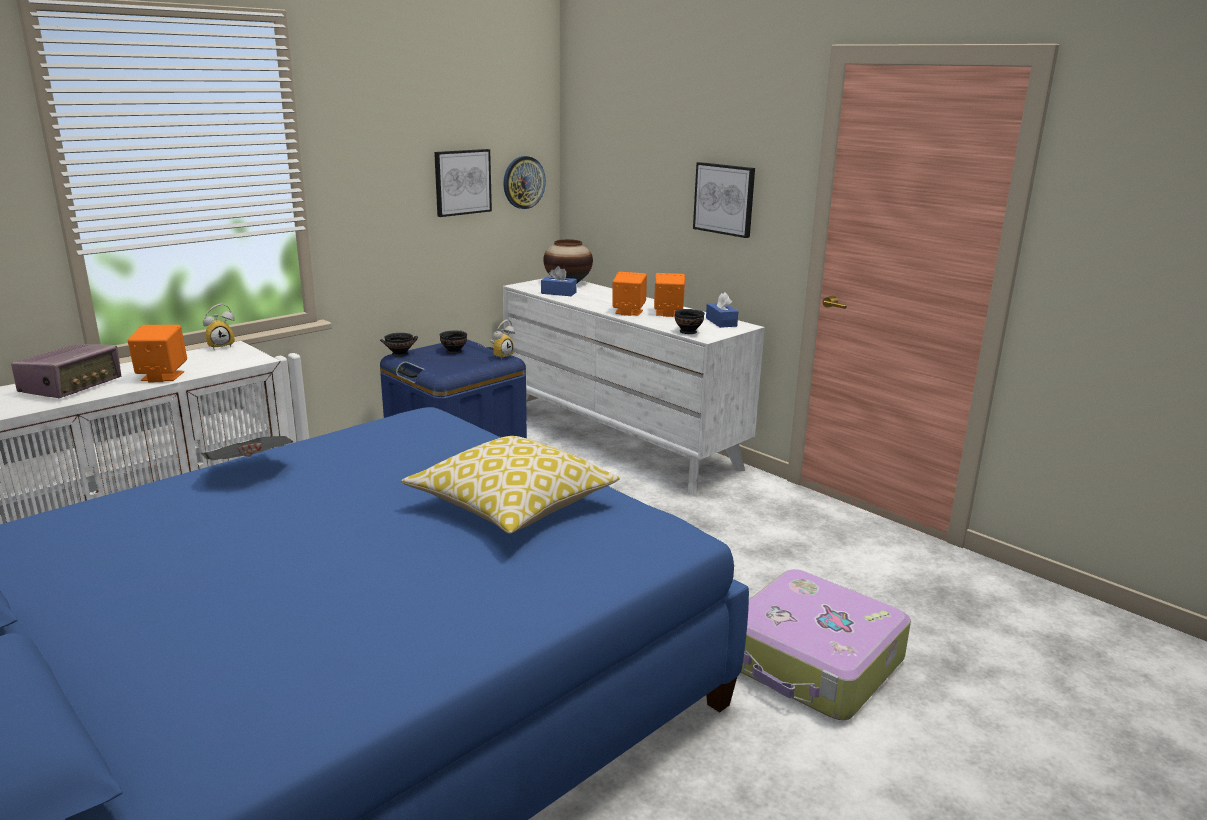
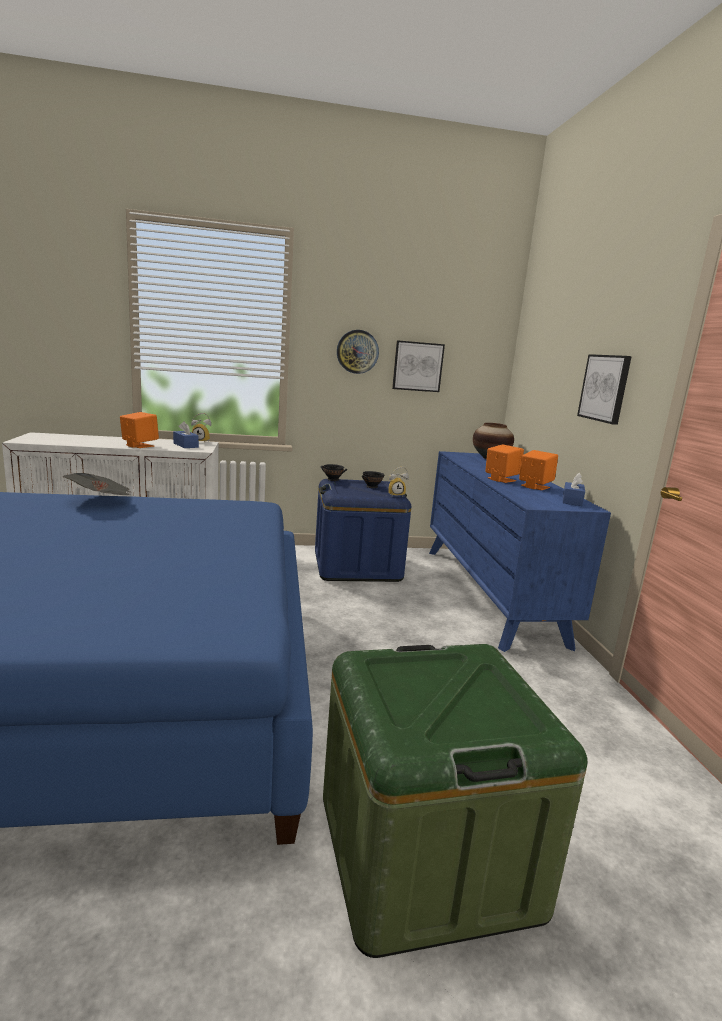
camera: 35 degrees right, 5 degrees down
(72, 386) = (93, 440): radio -> none
(511, 505) = (180, 566): pillow -> none
(523, 182) = (474, 375): wall clock -> wall clock (357, 351)
(558, 293) = (470, 461): blue tissue box -> blue tissue box (185, 445)
(620, 440) = (490, 593): white dresser -> blue dresser
(688, 331) = (526, 499): black bowl -> none
(812, 663) = (426, 852): suitcase -> green storage box

